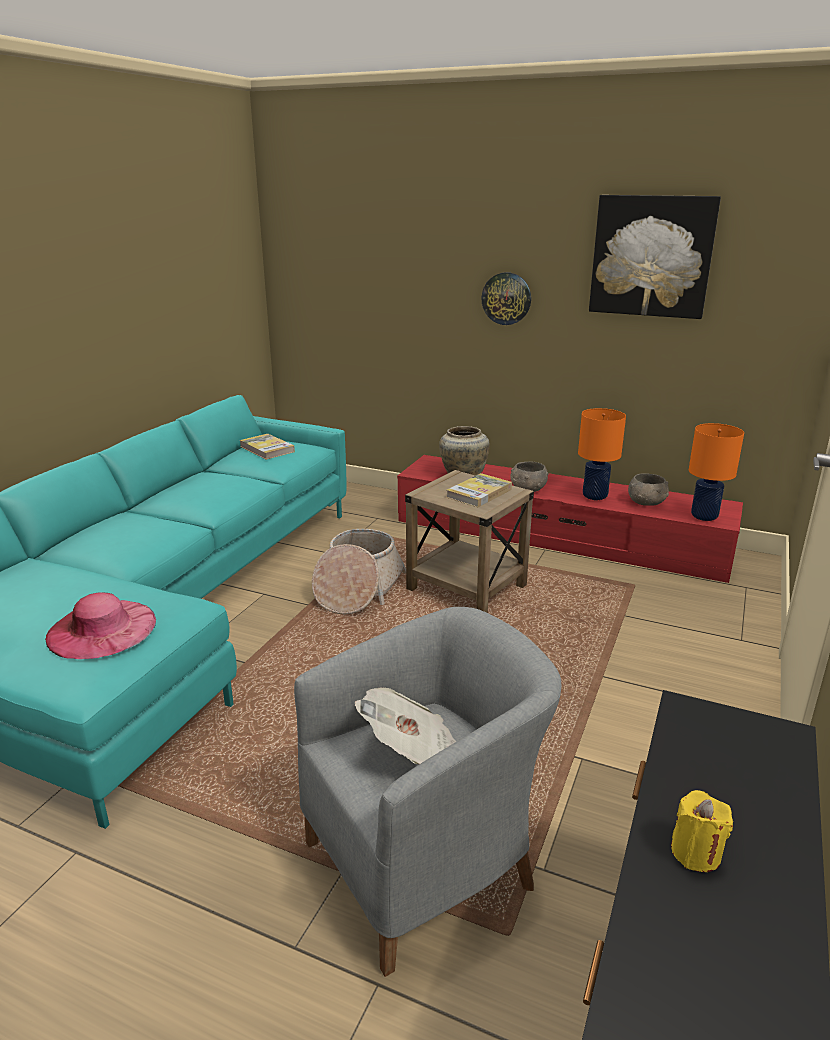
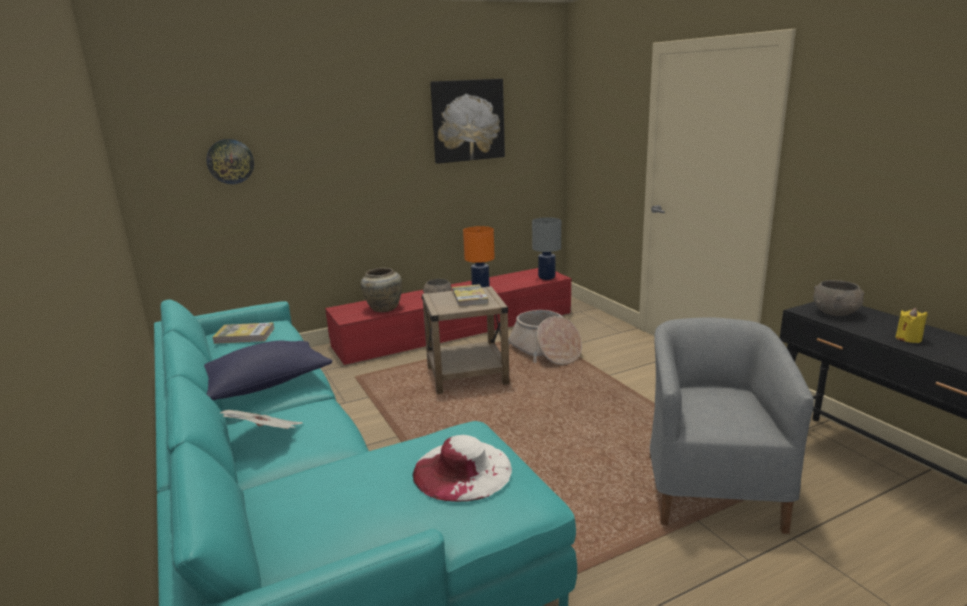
camera: 50 degrees left, 5 degrees down
(101, 629) = (462, 470): pink hat -> white hat
(188, 494) = (263, 386): none -> blue pillow
(358, 589) = (408, 411): basket -> basket (545, 352)
(412, 750) = (720, 405): newspaper -> newspaper (266, 436)
(506, 298) = (373, 164): wall clock -> wall clock (230, 161)
(646, 503) = (509, 282): grey bowl -> grey bowl (836, 312)
(704, 518) = (546, 278): orange table lamp -> grey table lamp

